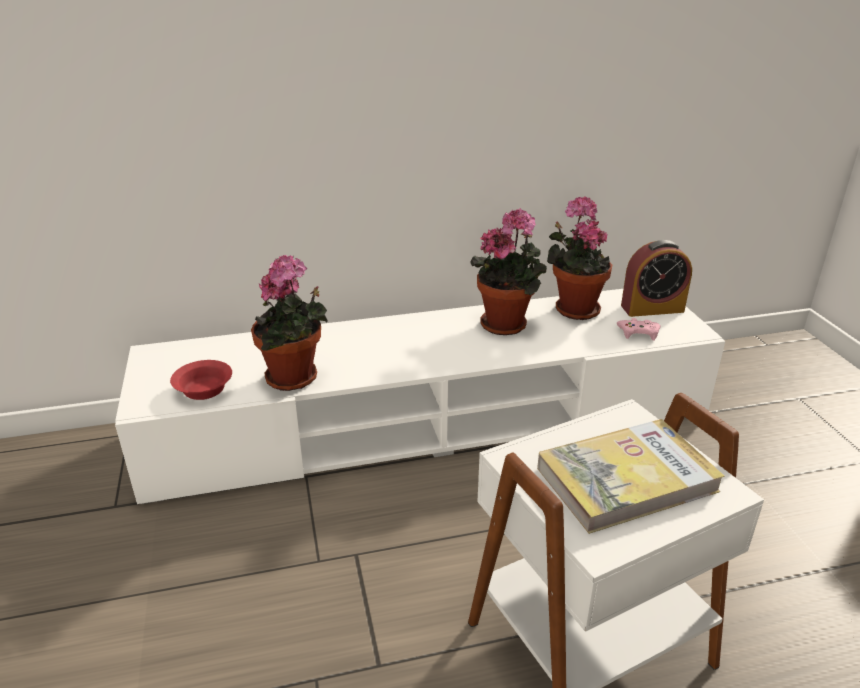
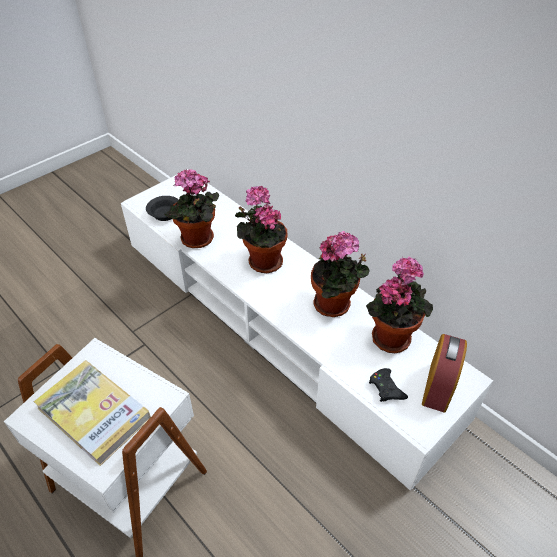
camera: 60 degrees right, 15 degrees up
(203, 389) = (165, 213): red bowl -> black bowl
(391, 344) = (262, 261): none -> potted plant
(638, 333) = (386, 388): pink game controller -> black game controller
(652, 308) = (438, 386): alarm clock -> alarm clock turned 120 degrees counterclockwise

